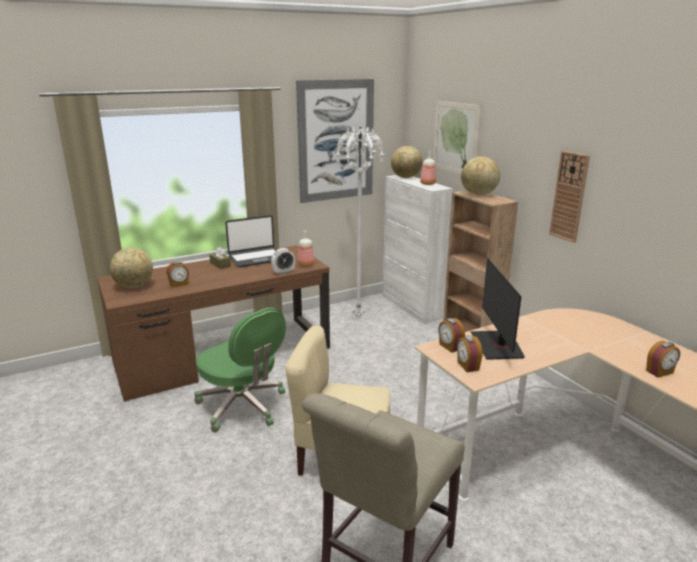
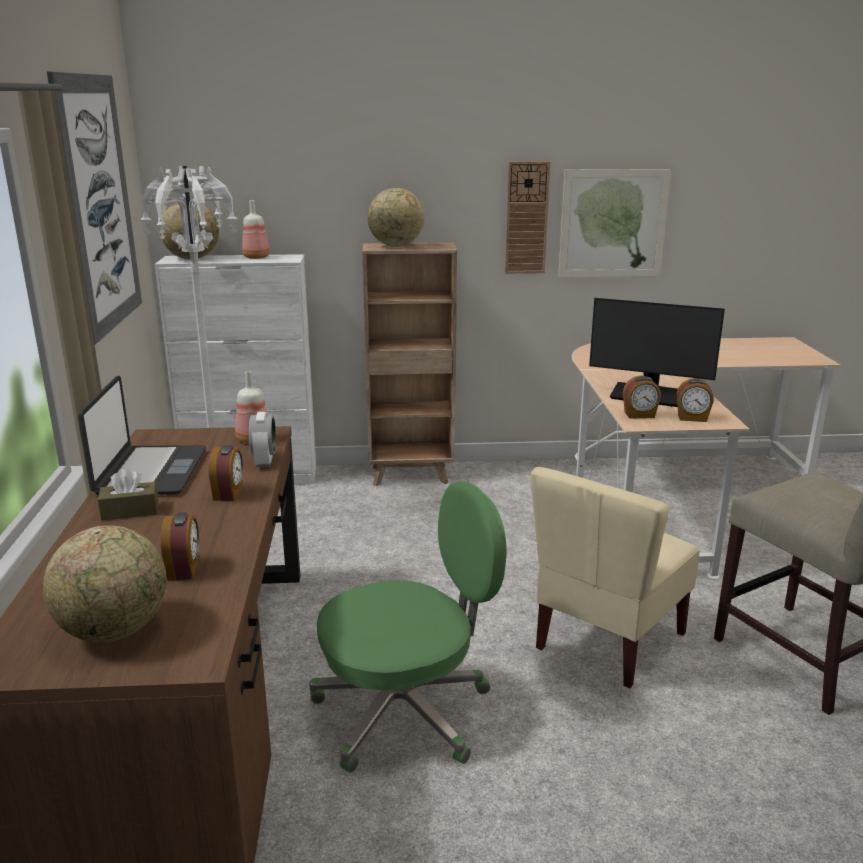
camera: 65 degrees left, 0 degrees up
(456, 138) = (292, 172): picture -> picture (613, 224)
(660, 372) = (734, 357): alarm clock -> alarm clock (229, 493)

